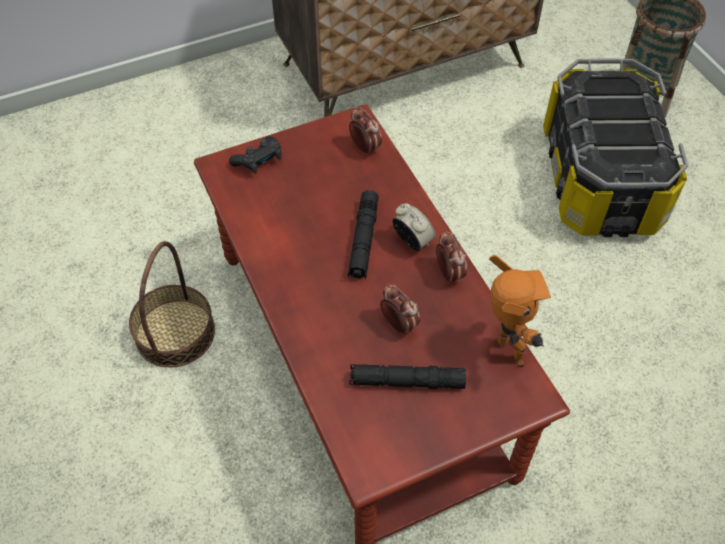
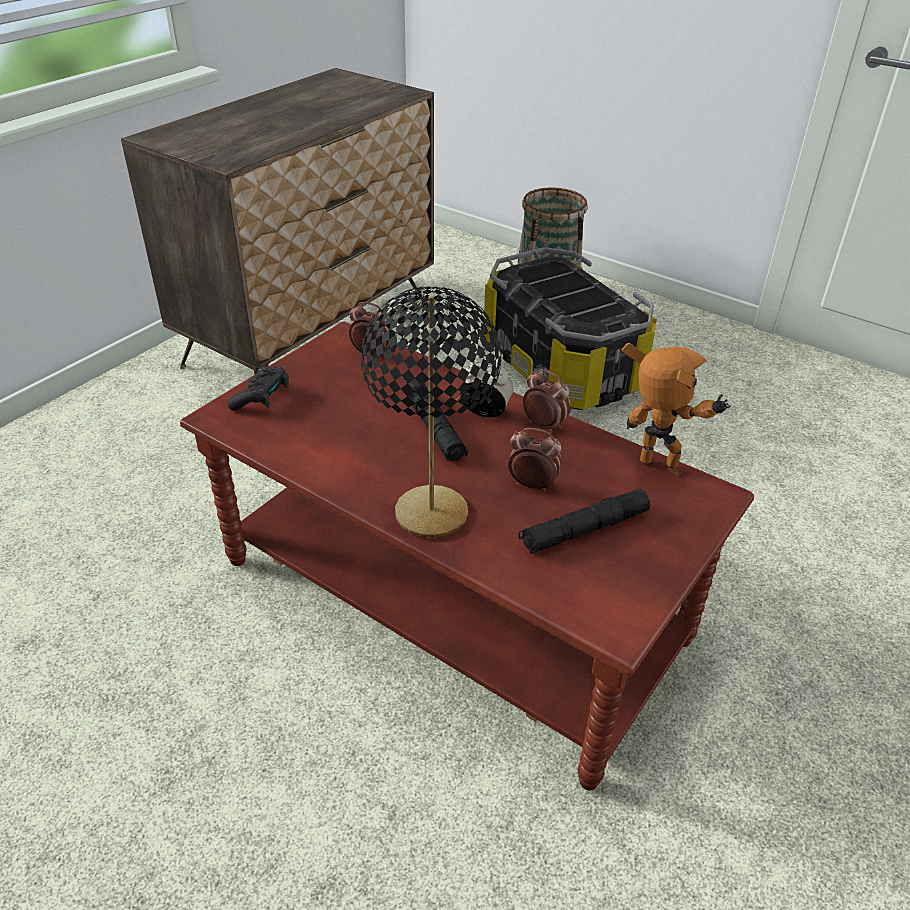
camera: 30 degrees left, 15 degrees down
(175, 332) = (209, 662): basket -> none
(309, 316) = (431, 512): none -> black table lamp

